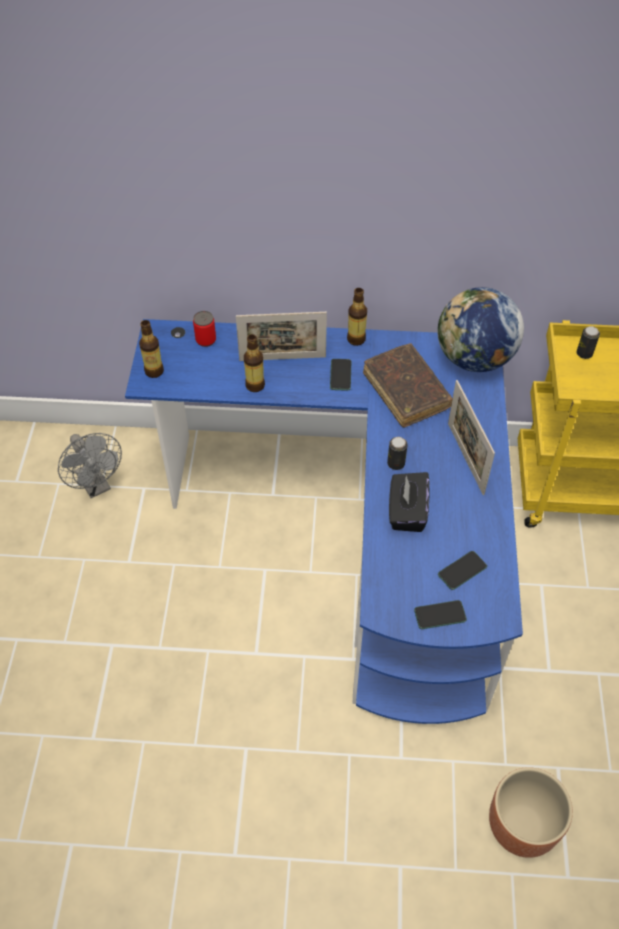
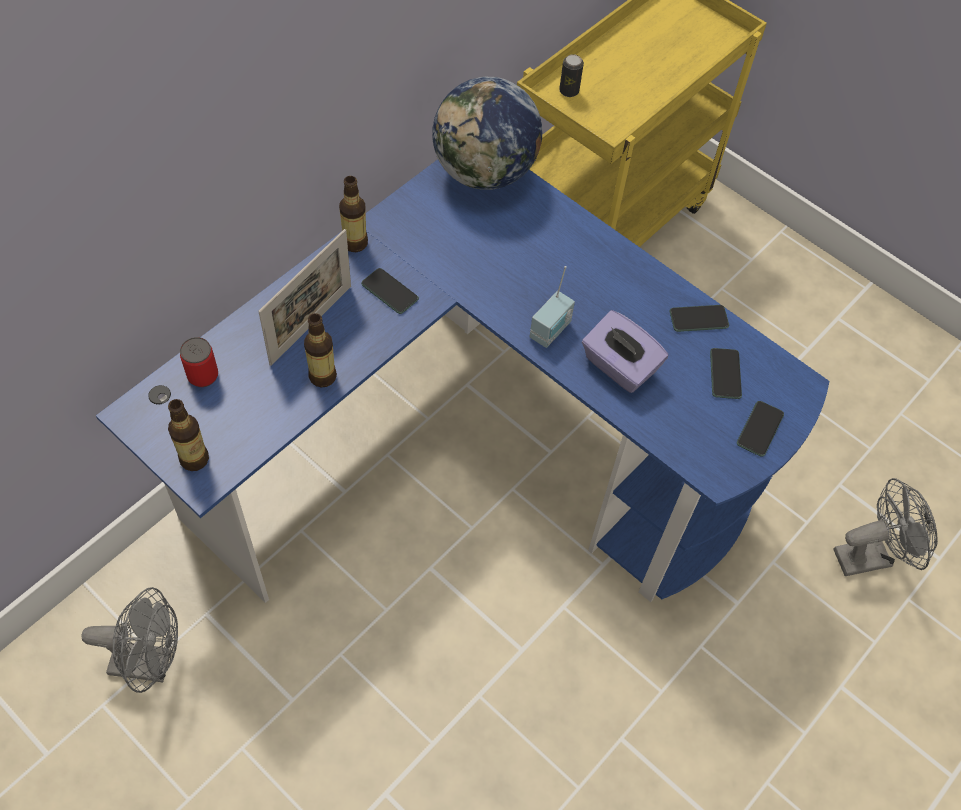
camera: 55 degrees left, 5 degrees up
(396, 463) = (551, 331): can -> radio
(406, 391) = (468, 254): brown book -> none
(407, 512) = (619, 366): black tissue box -> purple tissue box
(465, 458) = (598, 272): picture frame -> none
(489, 531) = (698, 319): none -> phone
(521, 824) = (870, 555): brown planter -> grey fan

